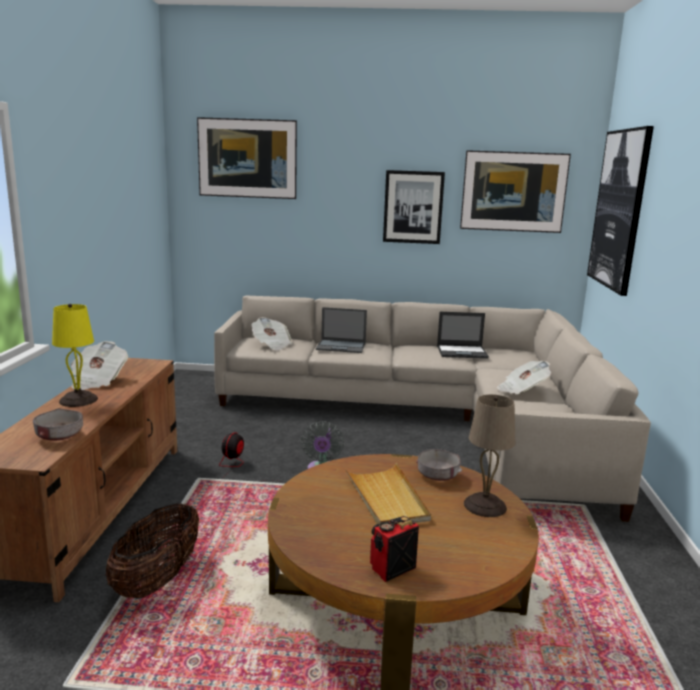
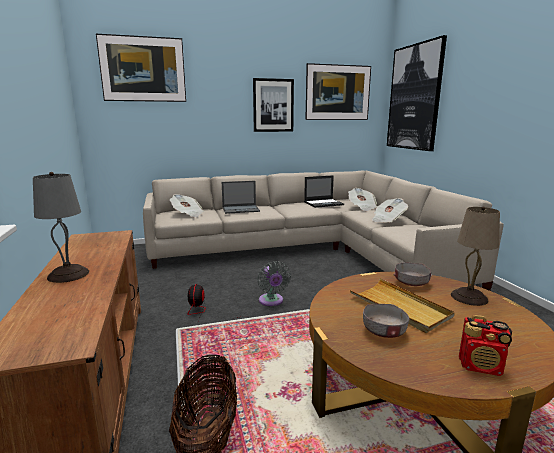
camera: 20 degrees left, 0 degrees up
(59, 437) = (79, 314): grey bowl -> grey bowl (384, 332)
(79, 400) = (68, 274): yellow table lamp -> grey table lamp
(97, 381) = (73, 255): newspaper -> newspaper (362, 207)
(391, 569) = (481, 366): radio -> radio turned 105 degrees counterclockwise

